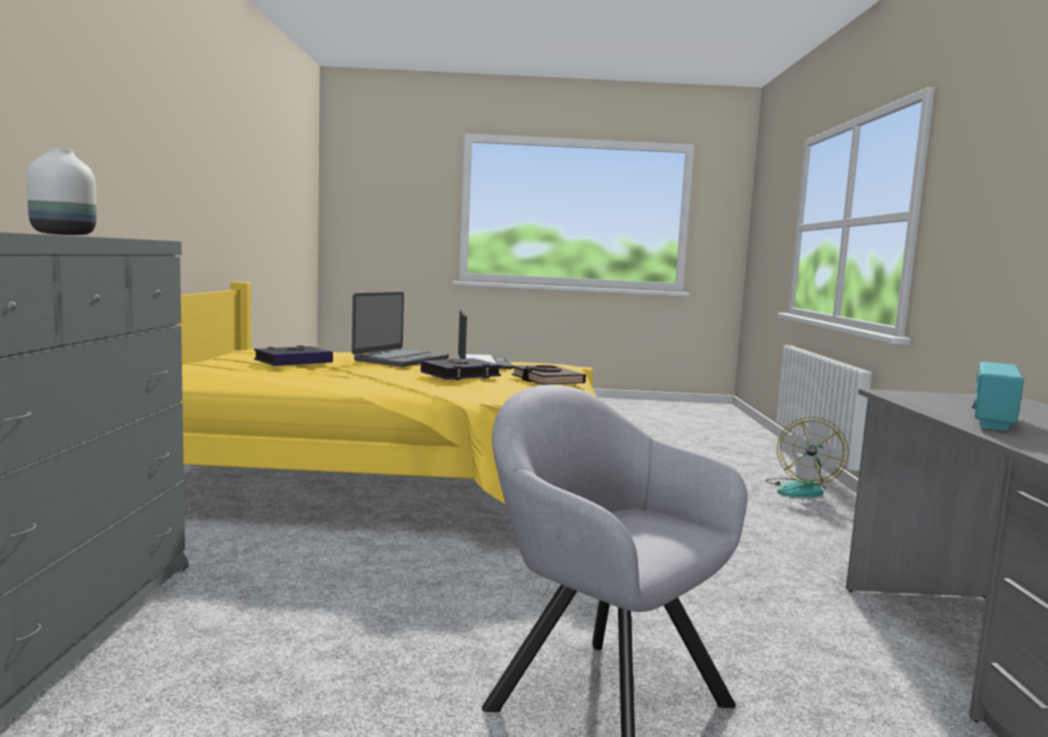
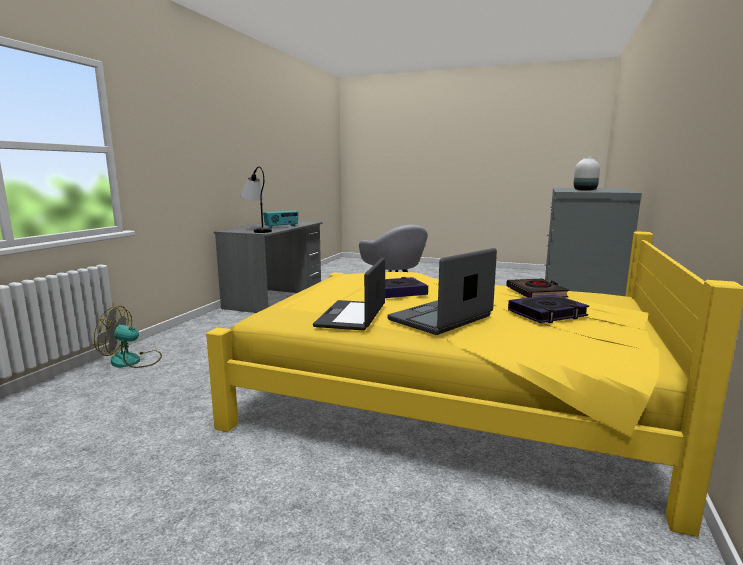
camera: 160 degrees left, 5 degrees up
(547, 380) = (331, 289): black book -> black book (536, 293)
(802, 489) = (132, 361): fan -> fan turned 135 degrees counterclockwise
(949, 400) = (258, 230): none -> table lamp

